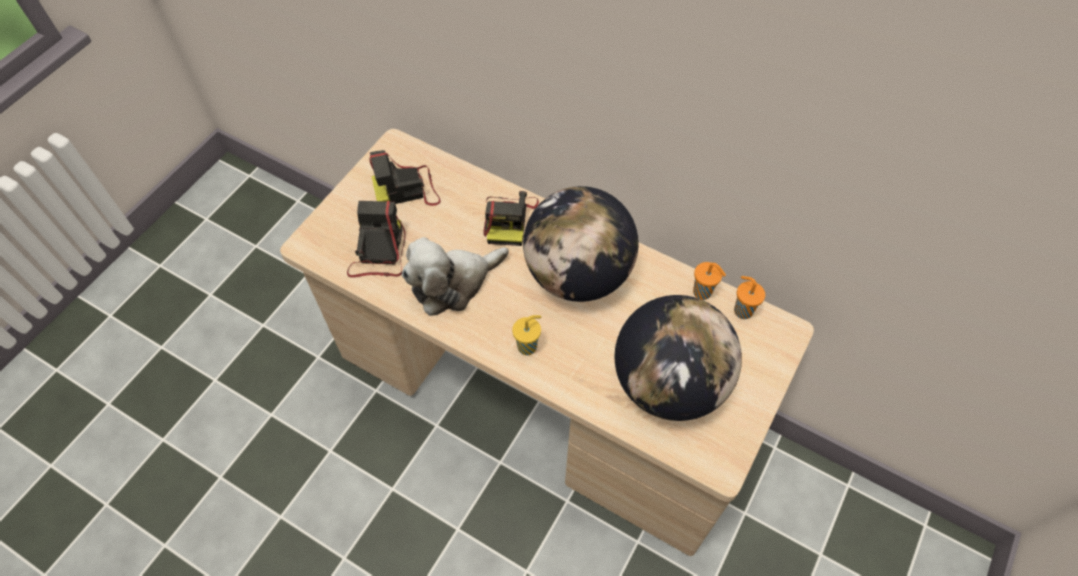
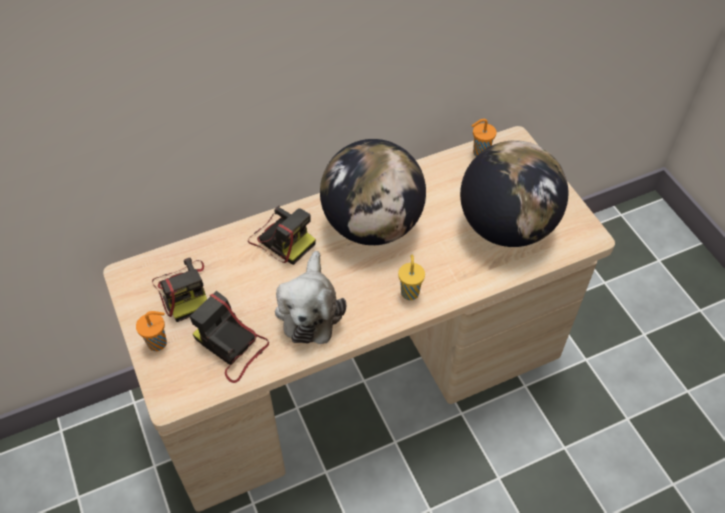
camera: 55 degrees left, 5 degrees down
(407, 189) = (184, 291): camera -> camera turned 45 degrees counterclockwise
(703, 293) = (449, 164): orange cup -> orange cup (158, 343)

